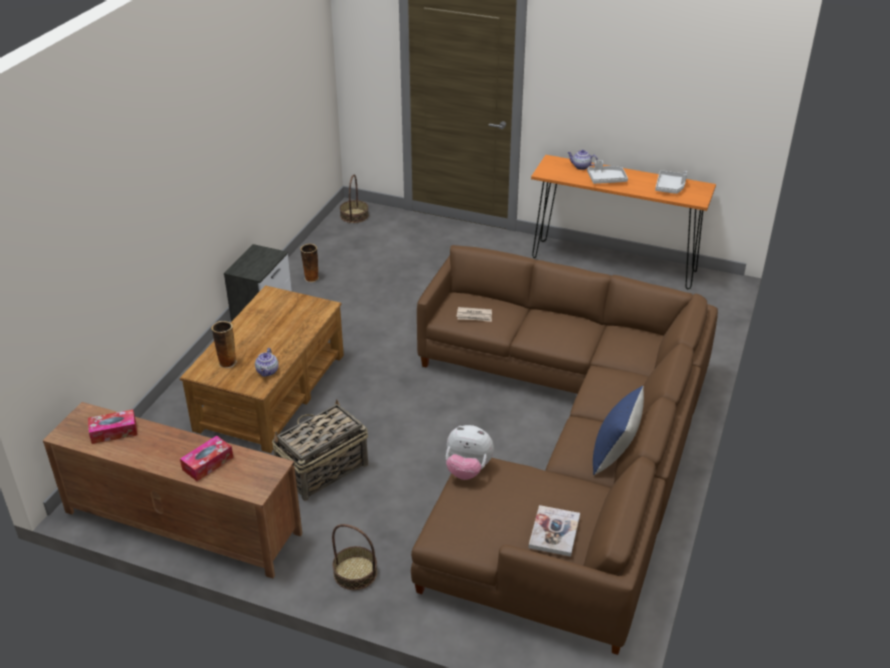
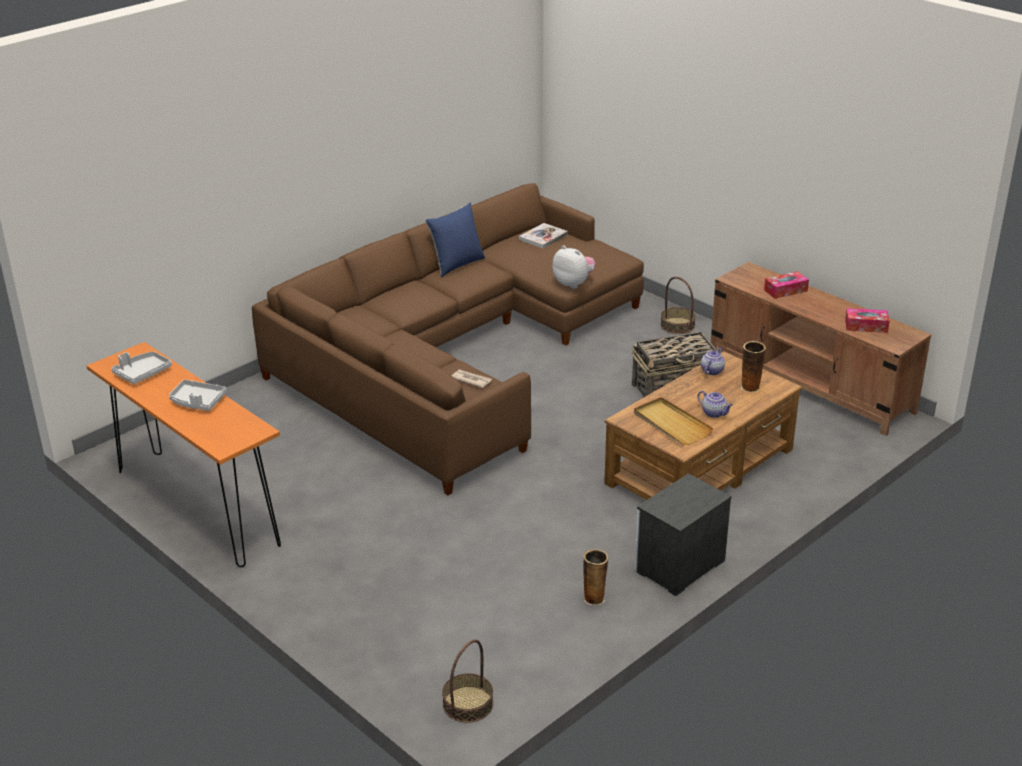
camera: 155 degrees left, 5 degrees down
(285, 311) = (671, 424): none -> beige tray
(581, 167) = (202, 427): teapot -> teapot (714, 413)

